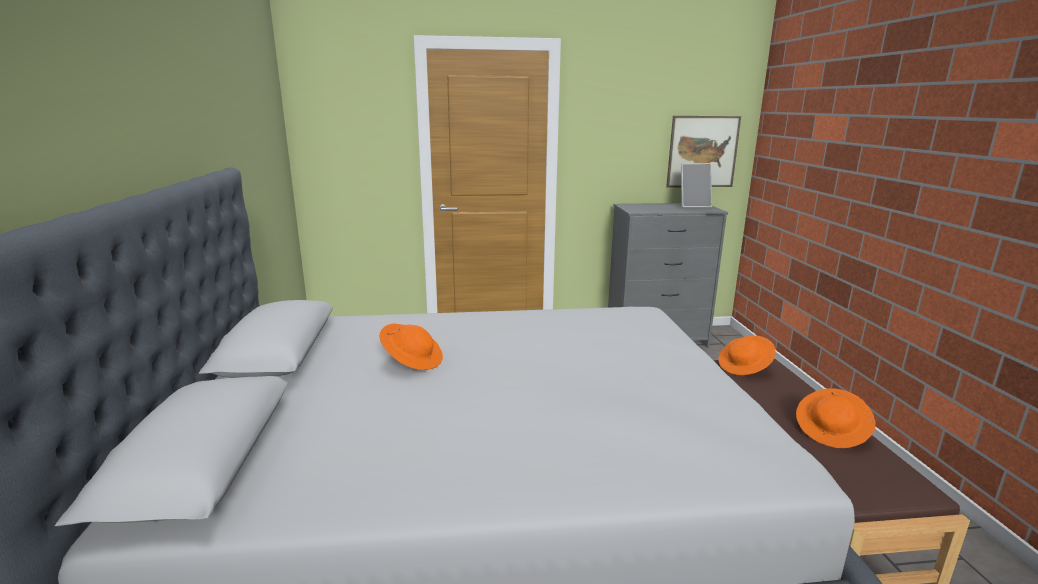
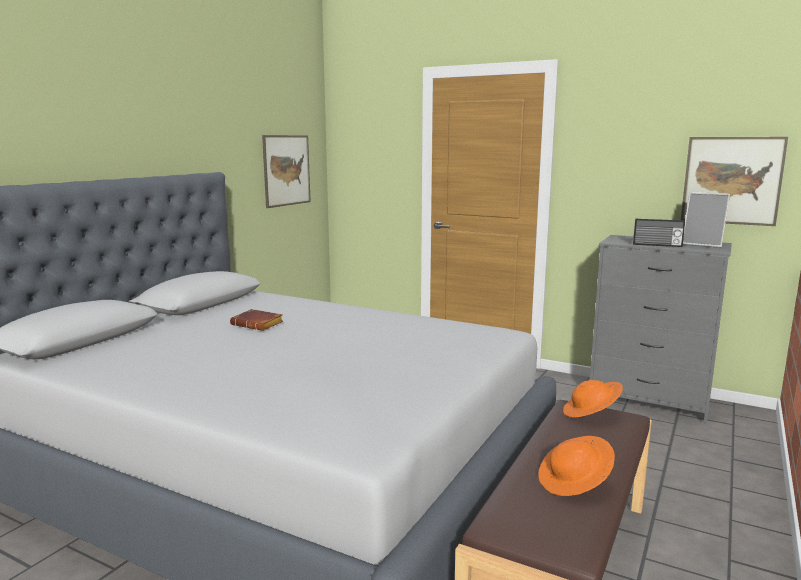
camera: 35 degrees right, 5 degrees down
(265, 157) = (286, 170): none -> picture
(413, 360) = (259, 324): orange hat -> brown book
(670, 210) = (657, 245): none -> radio

